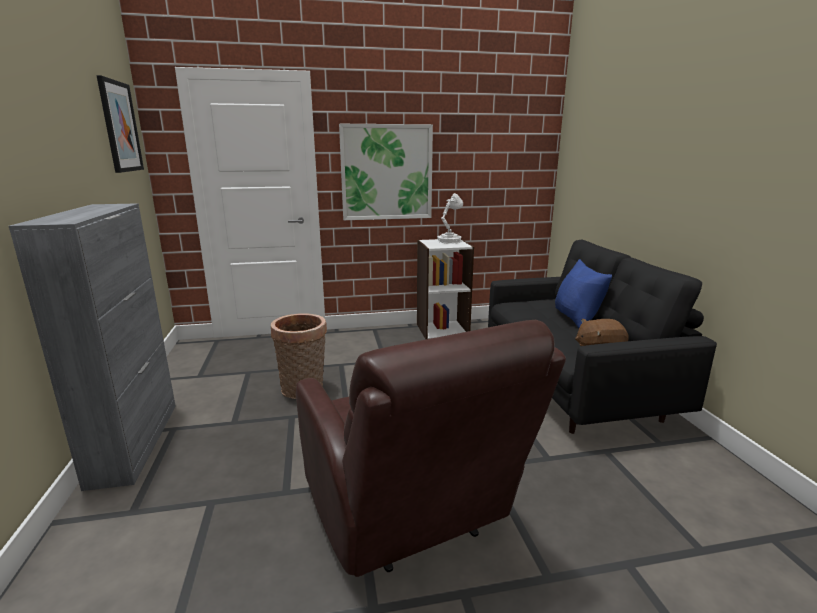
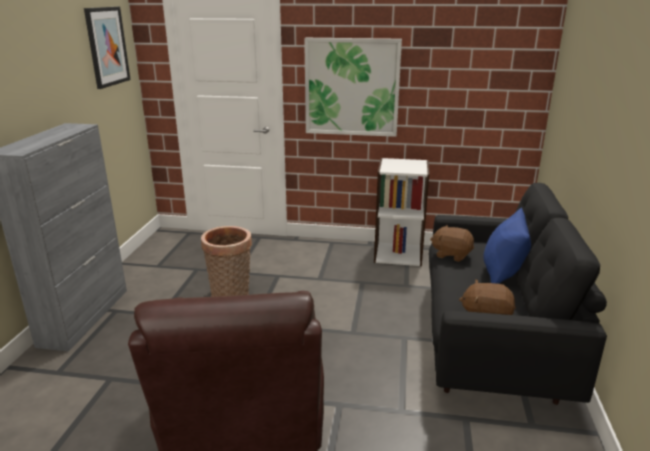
camera: 20 degrees right, 5 degrees up
(450, 240) = (413, 162): white table lamp -> none
(522, 311) = (451, 254): none -> brown plush toy

